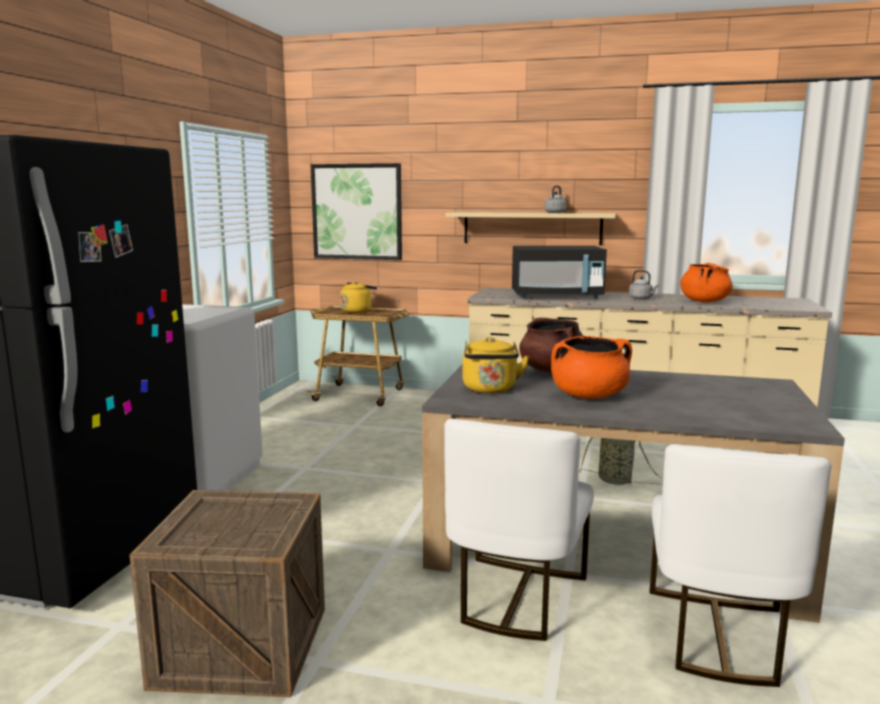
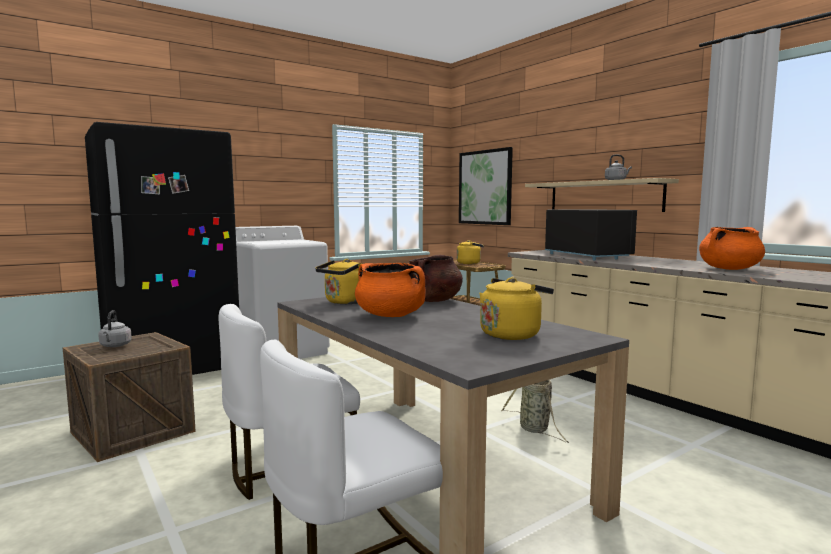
camera: 40 degrees right, 5 degrees down
(556, 296) = (587, 256): black microwave -> black microwave turned 150 degrees counterclockwise
(641, 298) = (666, 263): grey kettle -> grey kettle (115, 346)
(729, 392) = (512, 334): none -> yellow kettle

